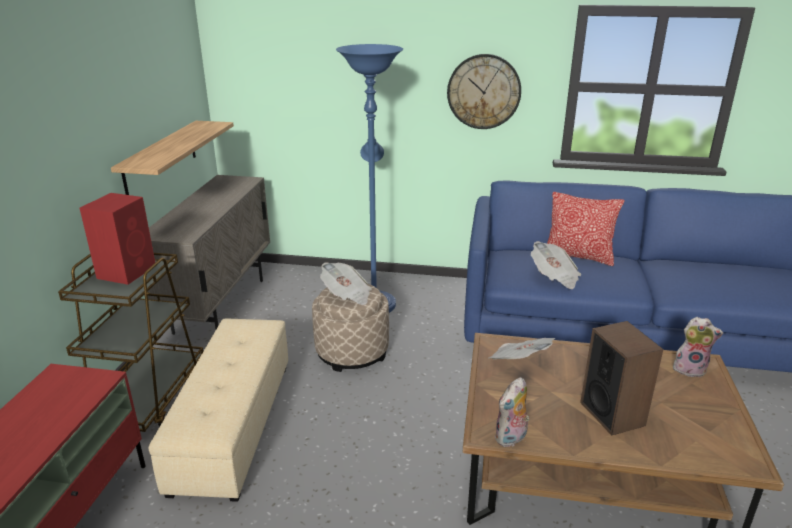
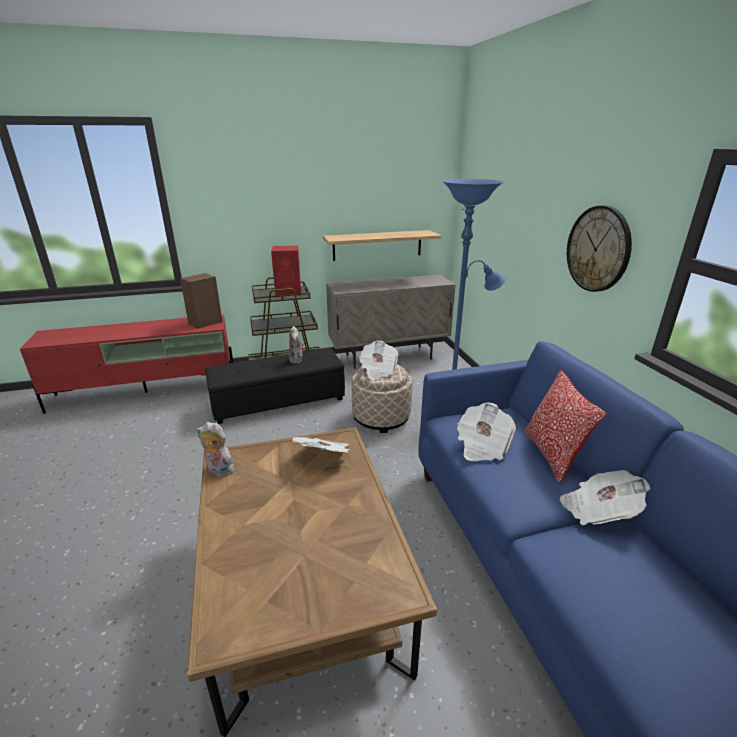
camera: 65 degrees right, 0 degrees up
(232, 425) = (278, 401): beige ottoman -> black ottoman
(612, 413) = (271, 522): speaker -> speaker (205, 322)
(645, 265) = (598, 511): none -> newspaper
(690, 369) = (384, 579): plush toy -> plush toy (297, 360)

